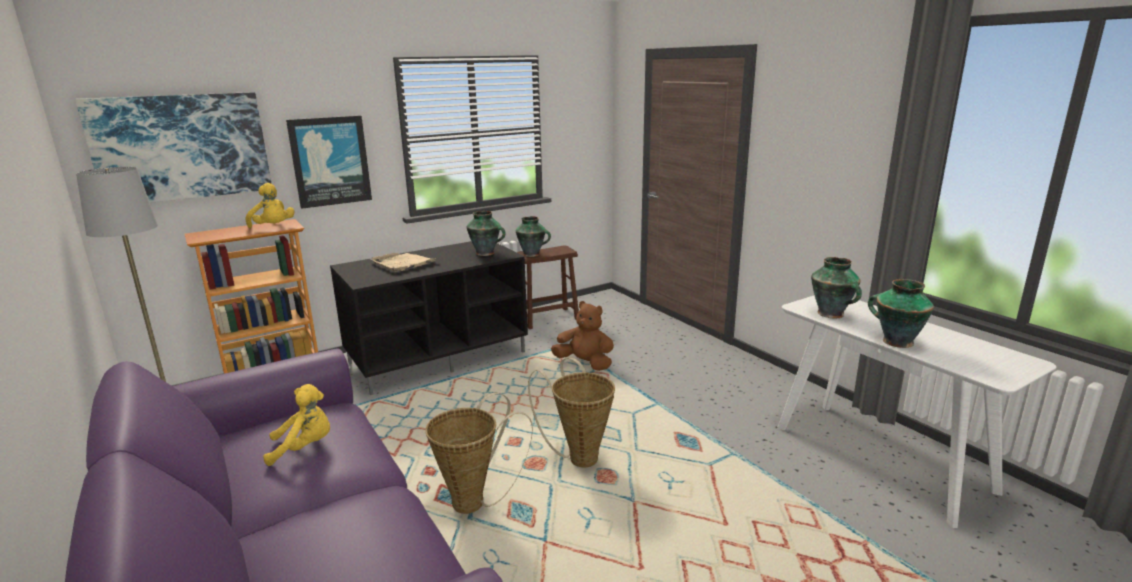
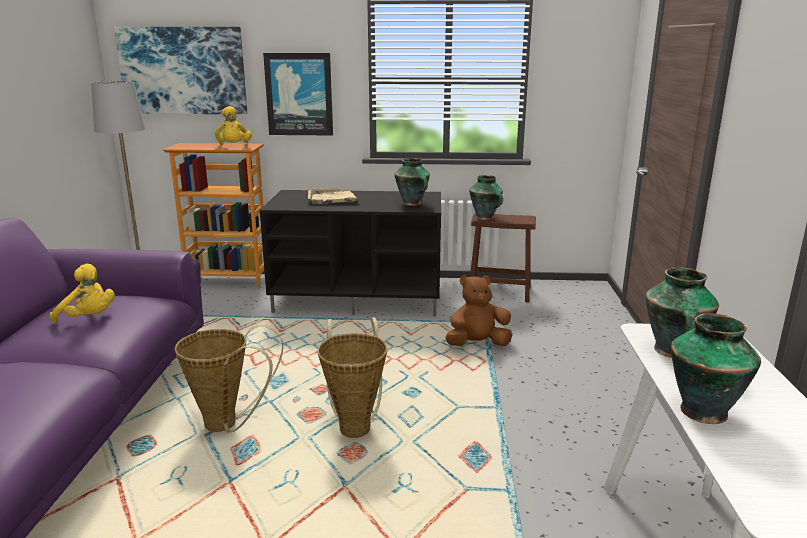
camera: 35 degrees right, 0 degrees up
(585, 363) = (477, 344): brown plush toy -> brown plush toy turned 75 degrees counterclockwise

